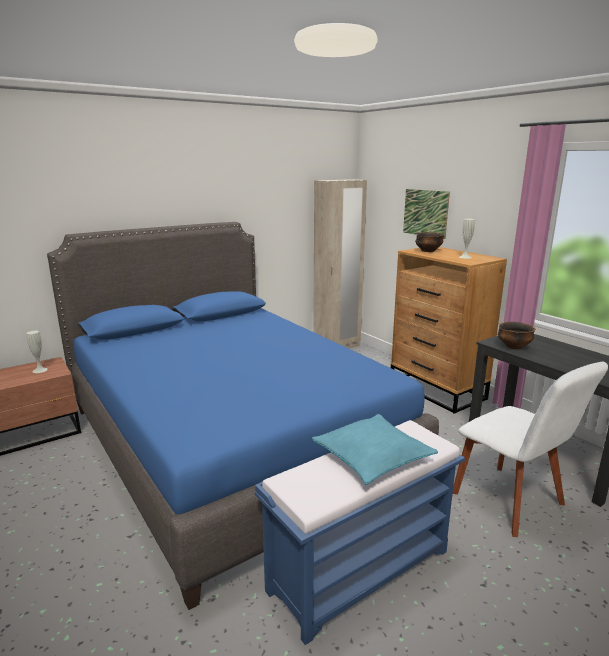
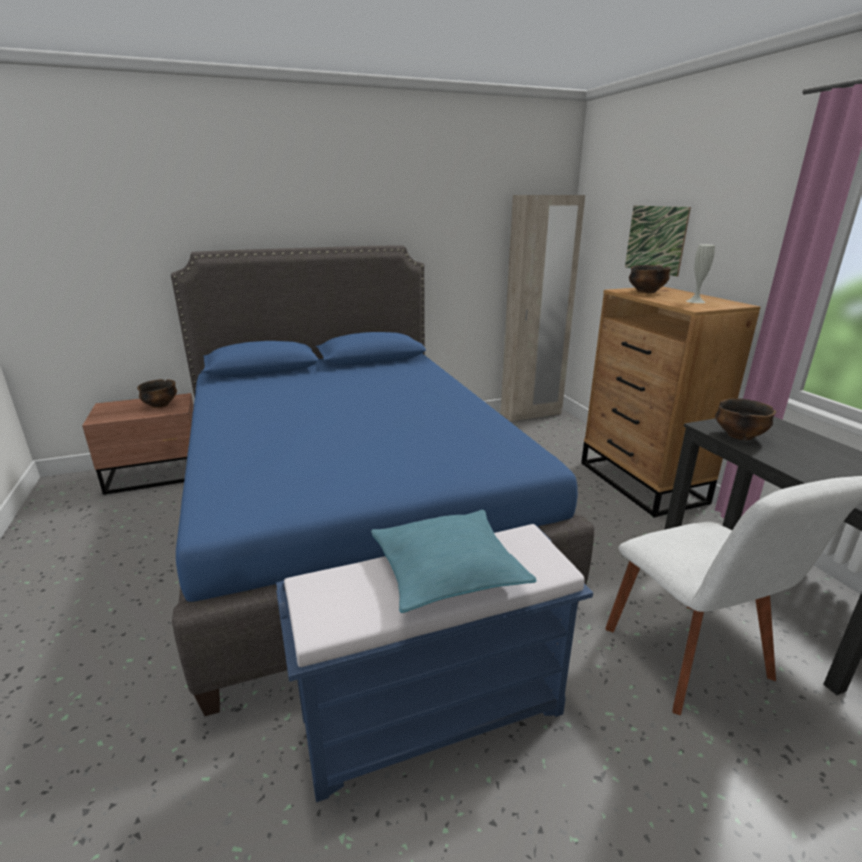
camera: 15 degrees right, 5 degrees up
(40, 370) = (160, 405): white vase -> bowl

